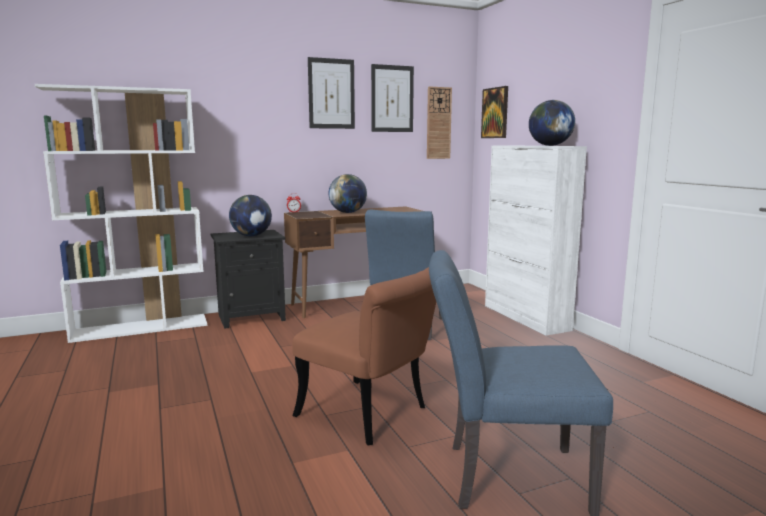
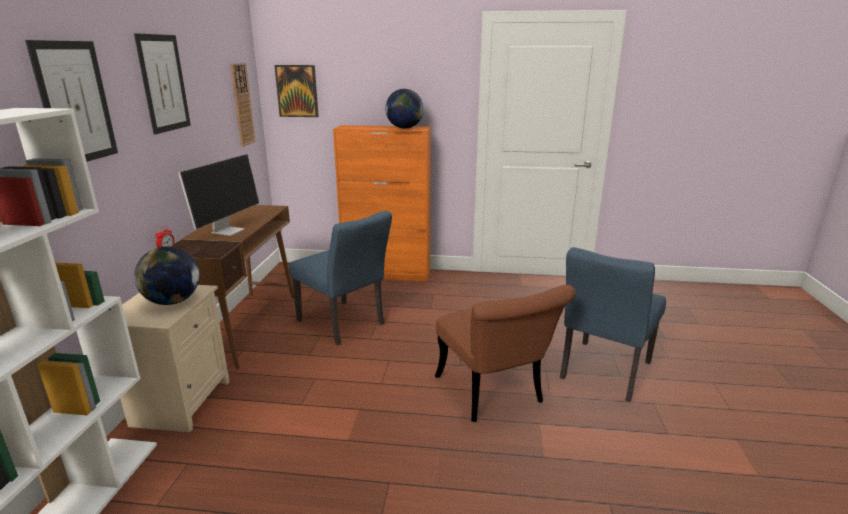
camera: 60 degrees left, 10 degrees up
(252, 317) = (181, 402): black nightstand -> beige nightstand
(348, 212) = (228, 230): globe -> monitor
(373, 415) = (494, 395): brown chair -> brown chair turned 90 degrees clockwise
(392, 99) = (209, 82): picture -> picture (75, 103)
(526, 317) = (387, 274): white cabinet -> orange cabinet

